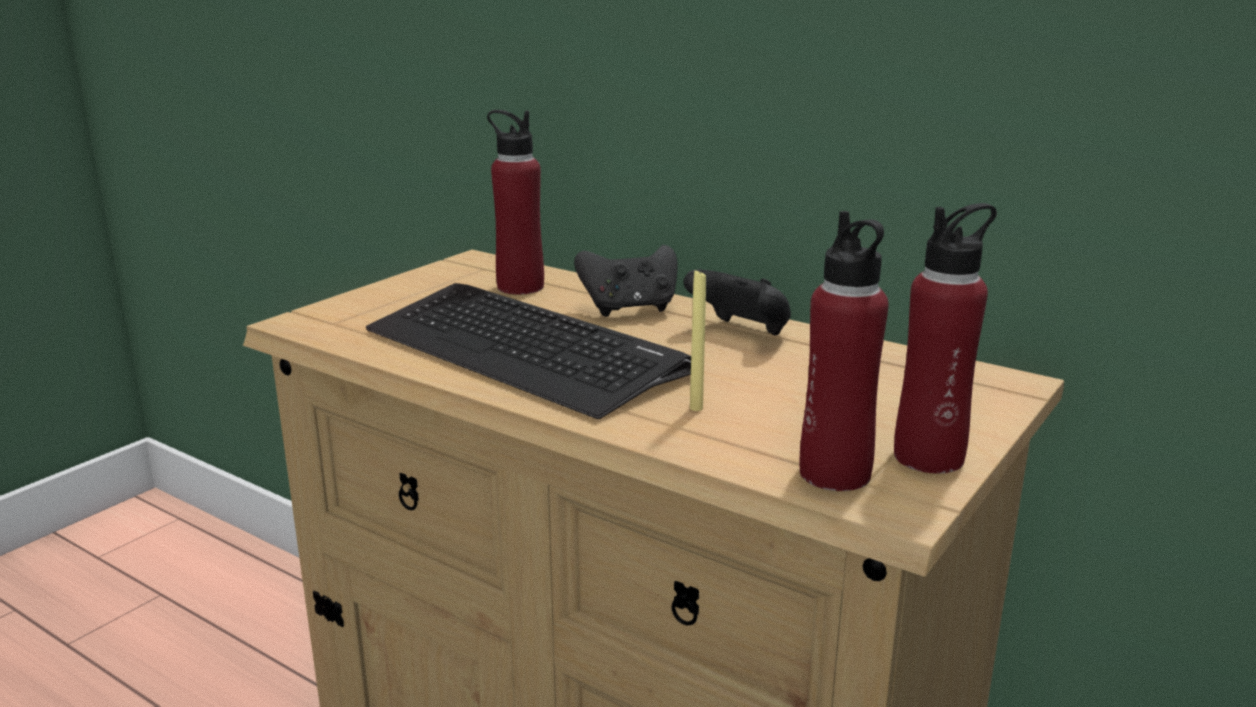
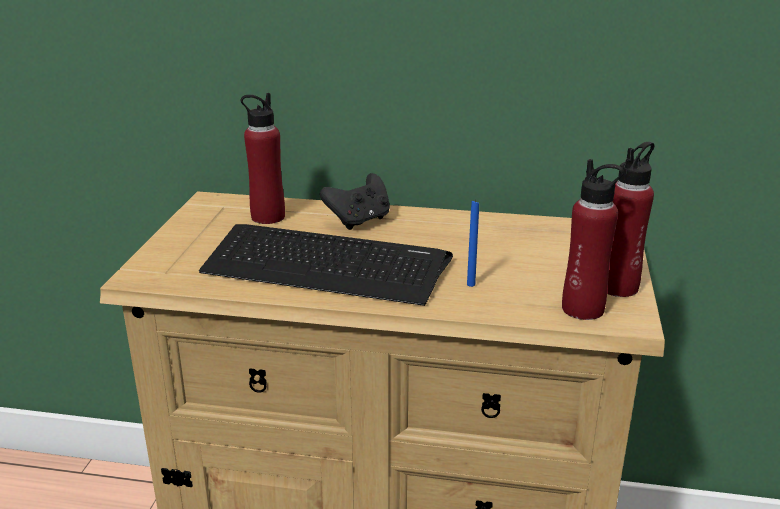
camera: 25 degrees left, 5 degrees up
(696, 408) = (471, 284): yellow candle -> blue candle
(741, 332) = (444, 225): black game controller -> none

